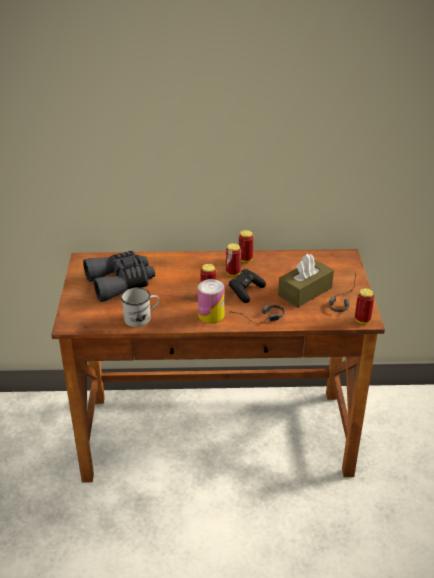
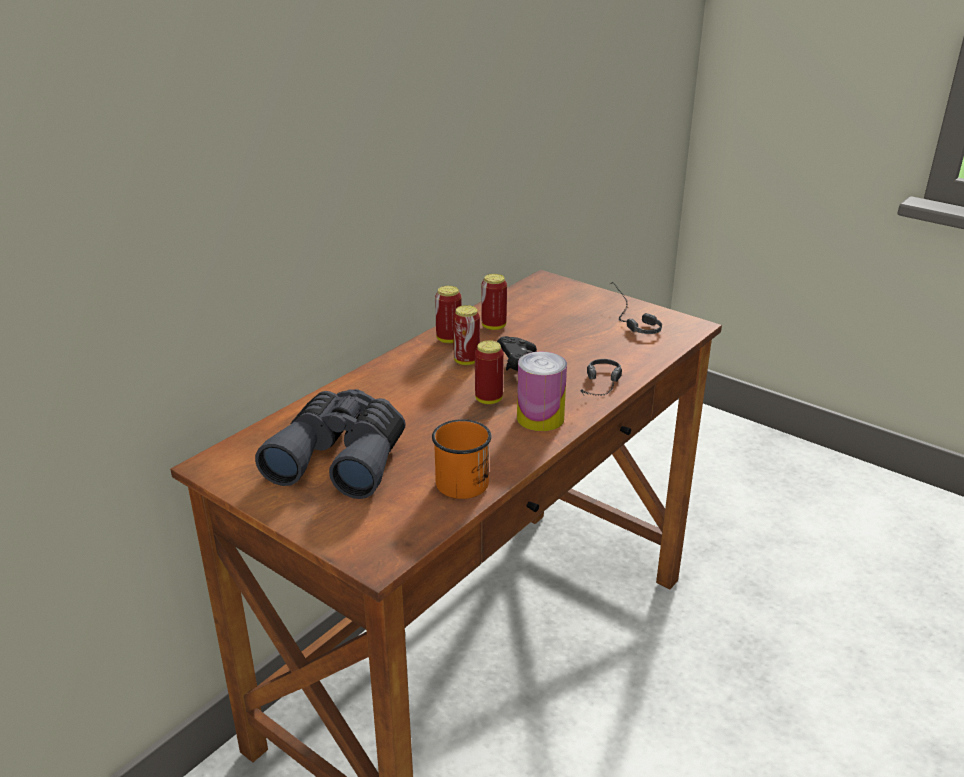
camera: 50 degrees left, 5 degrees down
(141, 318) = (465, 478): white mug -> orange mug
(305, 292) = (582, 334): brown tissue box -> none
(362, 320) = (689, 328): can -> can (494, 326)

